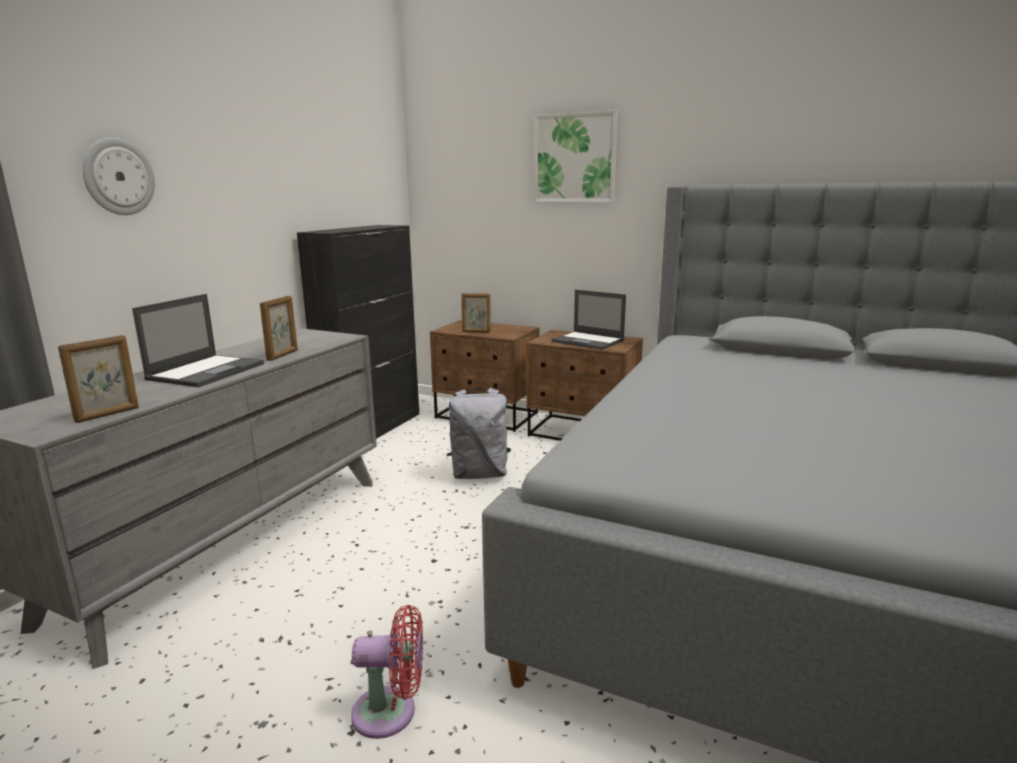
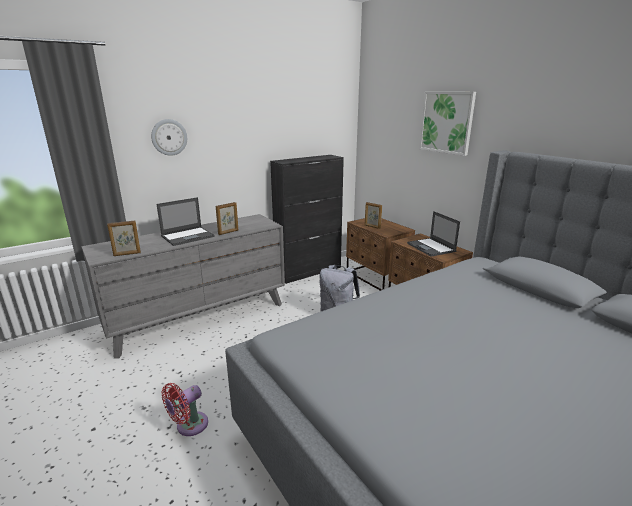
camera: 30 degrees right, 5 degrees up
(391, 712) = (189, 426): red fan -> red fan turned 105 degrees clockwise

